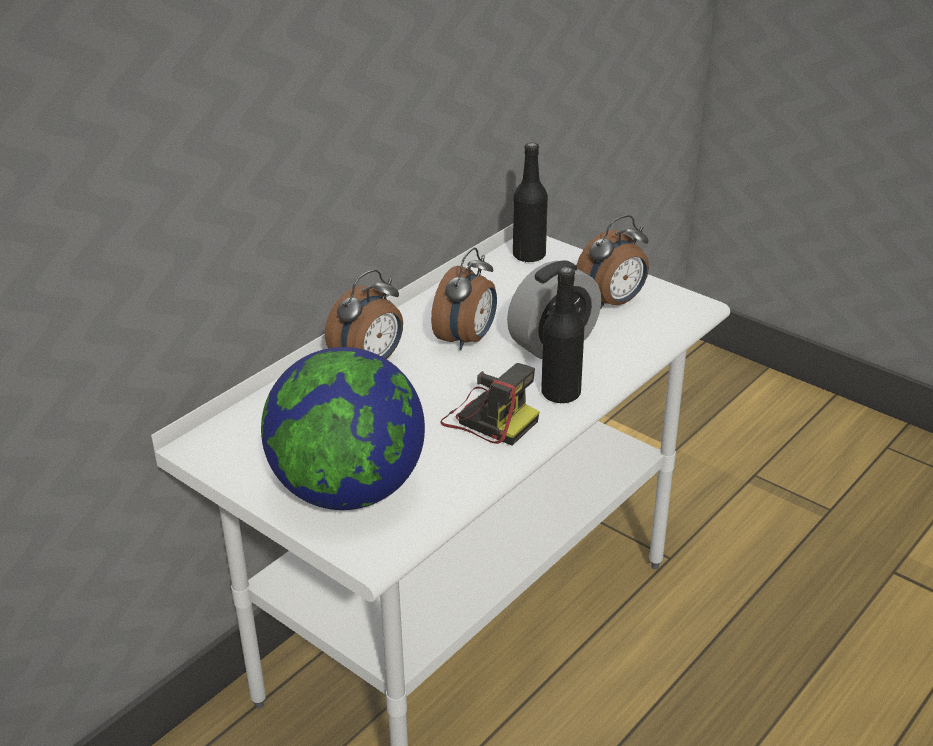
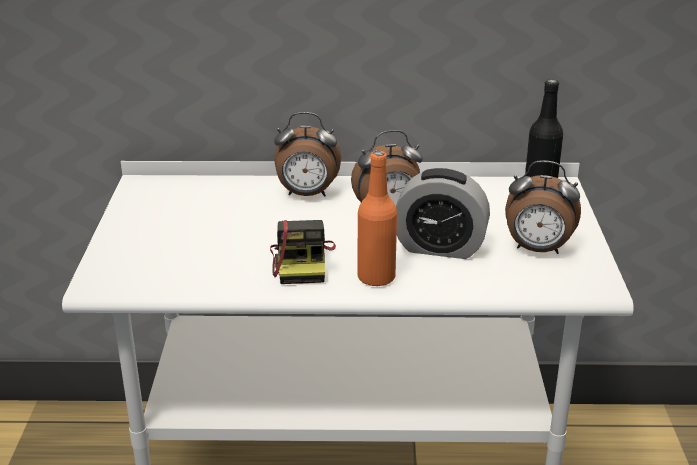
camera: 50 degrees right, 5 degrees down
(348, 490) = (154, 248): globe -> none
(561, 393) = (376, 278): black bottle -> orange bottle

